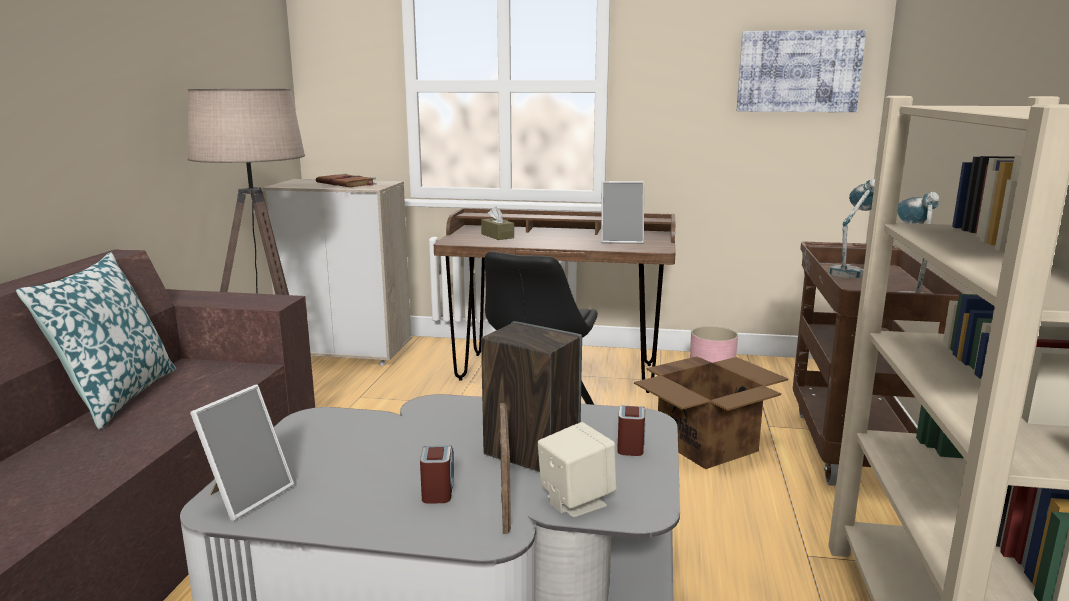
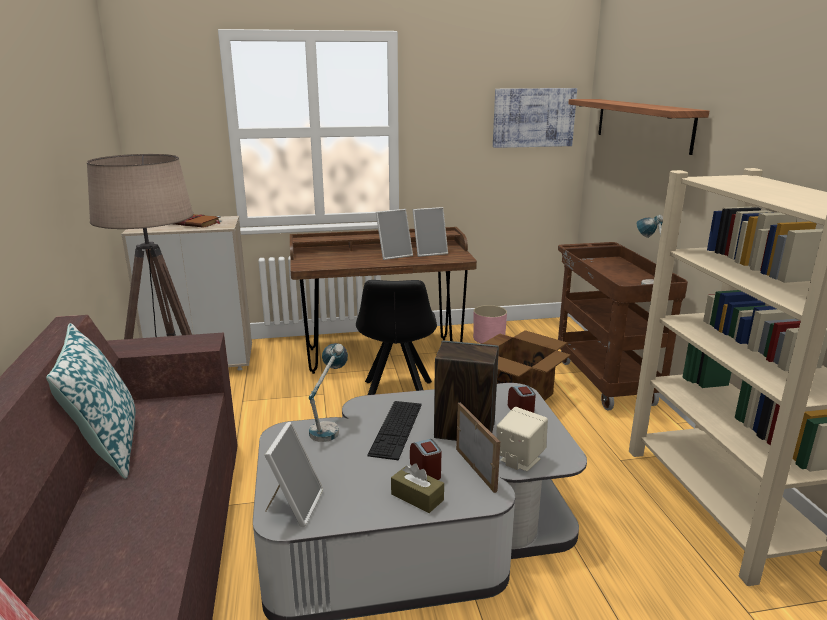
camera: 20 degrees left, 5 degrees up
(447, 436) = (396, 429): none -> keyboard
(497, 236) = (333, 257): brown tissue box -> brown tissue box (417, 497)
(573, 239) = (394, 255): none -> picture frame
(849, 271) = (597, 265): table lamp -> table lamp (329, 426)
(936, 65) = (642, 123): none -> shelf

